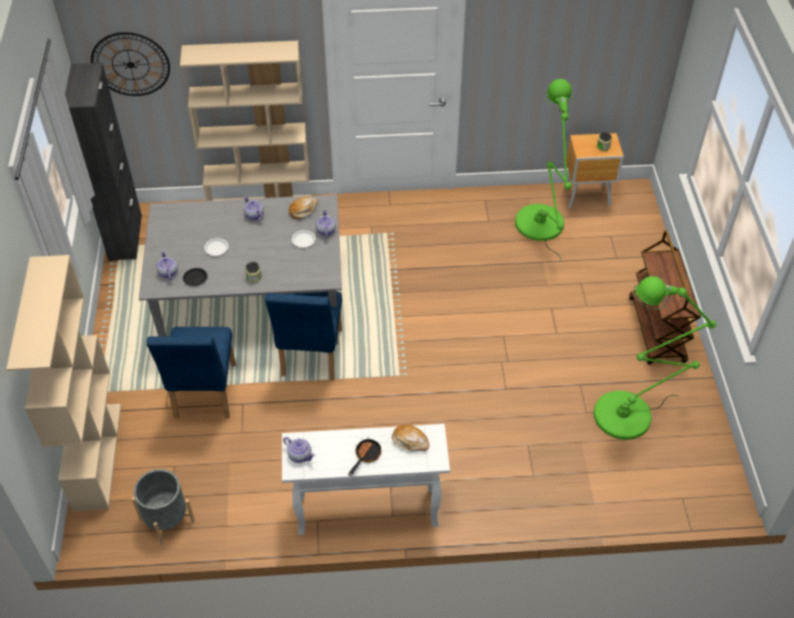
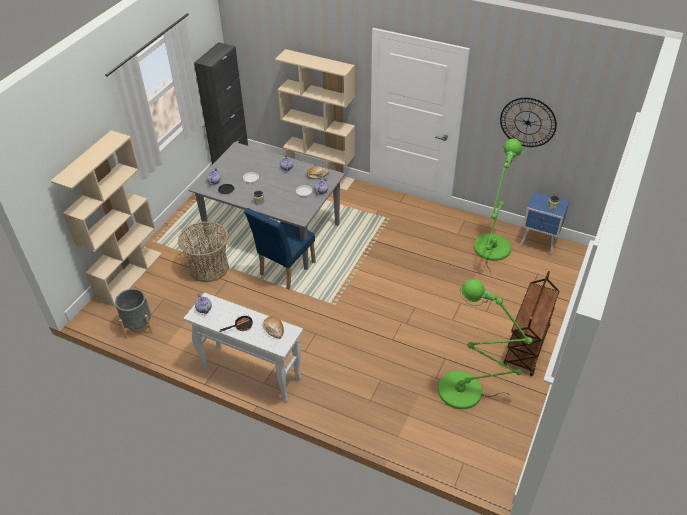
camera: 30 degrees right, 5 degrees down
(130, 64) = (256, 54): wall clock -> wall clock (528, 122)
(204, 396) = (209, 267): blue chair -> basket
(588, 197) = (539, 244): brown nightstand -> blue nightstand

